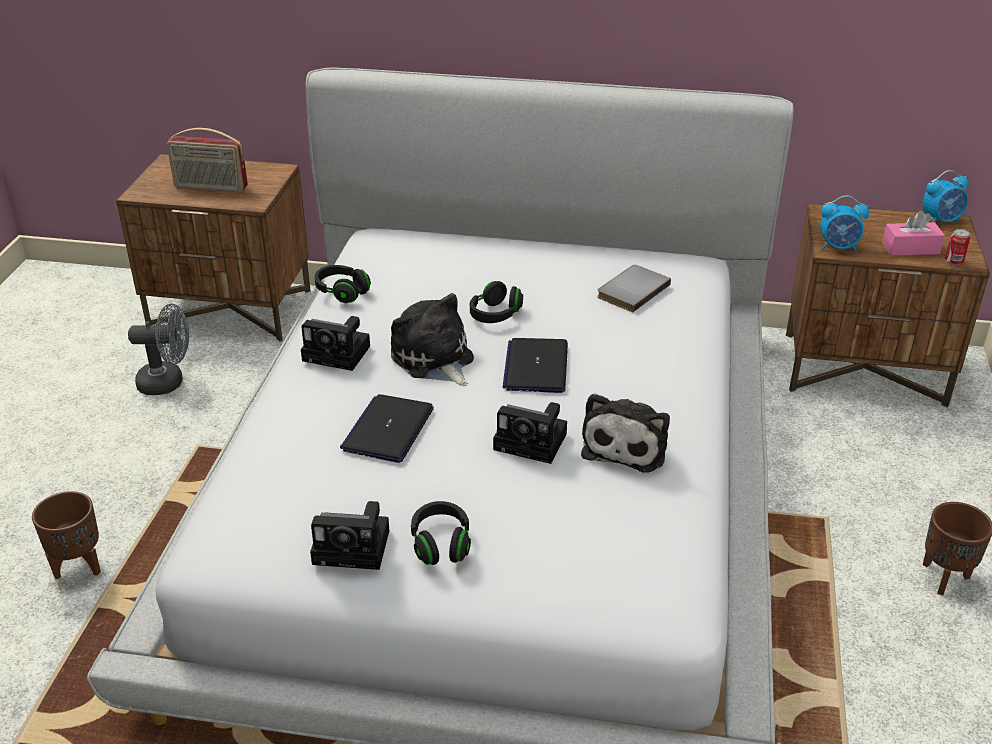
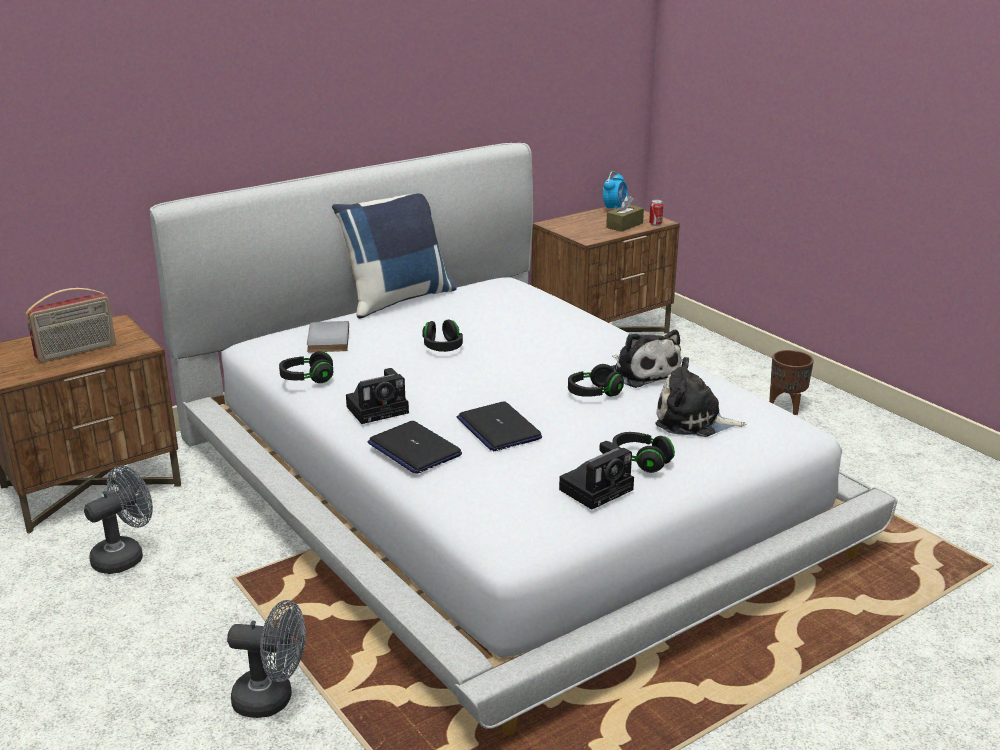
camera: 45 degrees left, 10 degrees down
(79, 566) = (272, 699): brown planter -> grey fan
(434, 360) = (452, 384): plush toy -> plush toy (693, 421)
(533, 442) = (594, 393): camera -> black headphones
(536, 367) = (522, 361): laptop -> laptop (414, 449)
(557, 240) = (397, 299): none -> blue pillow
(631, 290) = (499, 304): grey book -> grey book (326, 339)
(838, 248) = (589, 237): alarm clock -> none
(910, 248) = (624, 225): pink tissue box -> brown tissue box

